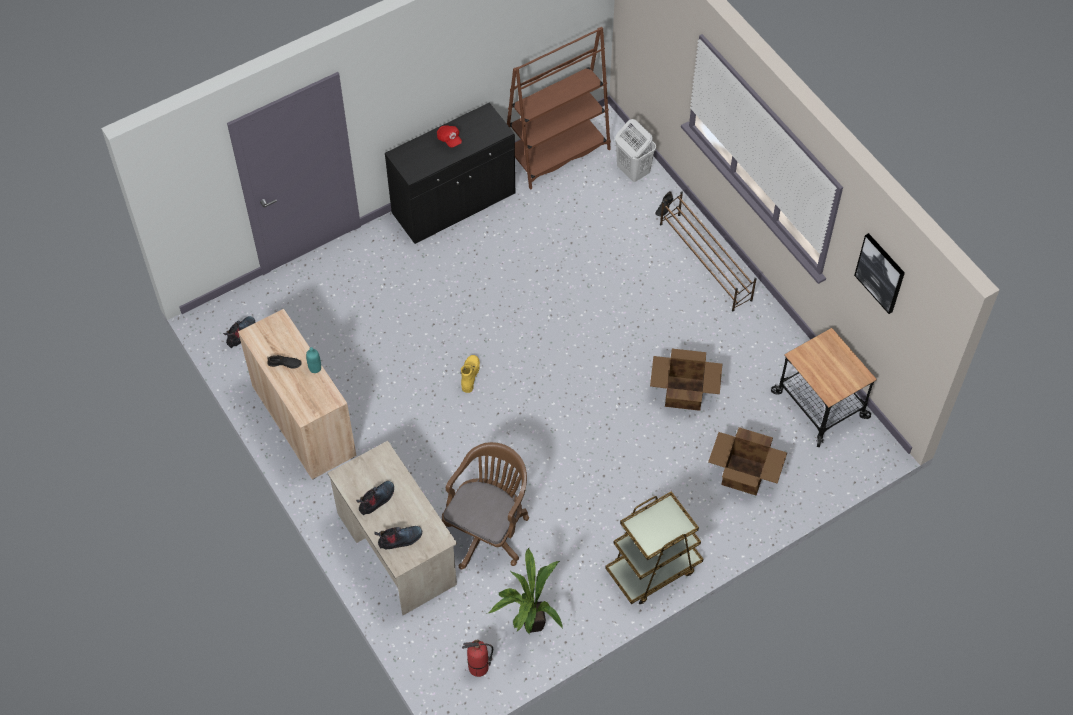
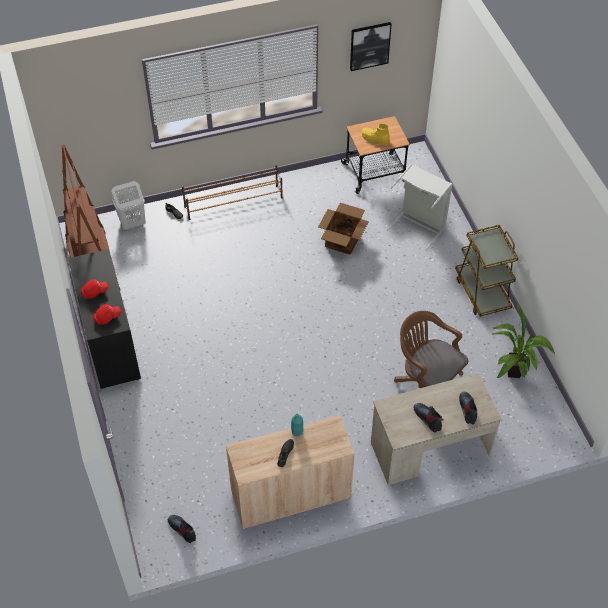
camera: 75 degrees left, 5 degrees down
(418, 161) = (107, 317): none -> red cap
(470, 375) = (284, 367): yellow boot -> yellow boot (375, 139)
(478, 668) = (543, 415): fire extinguisher -> none
(744, 475) = (419, 225): cardboard box -> grey laundry basket

